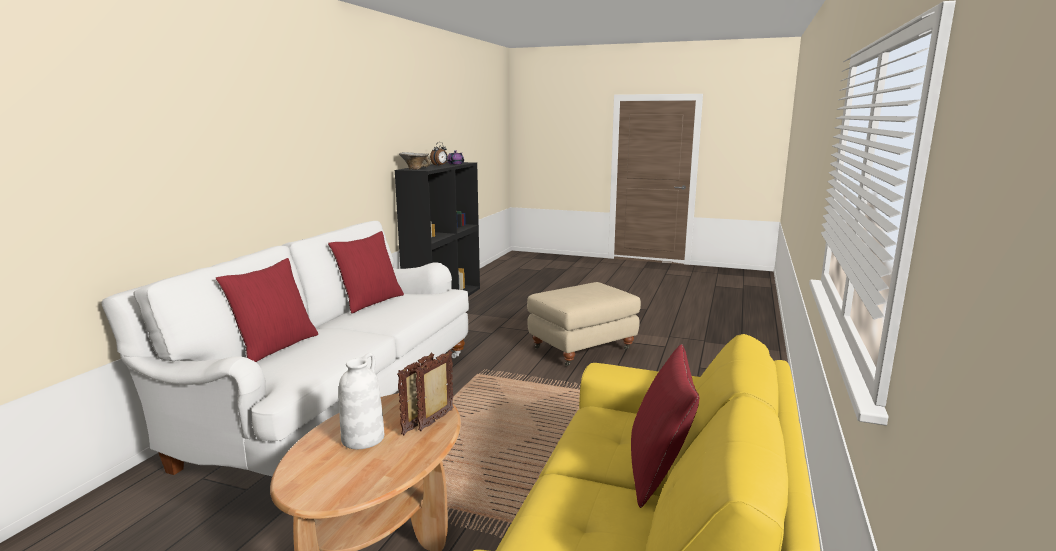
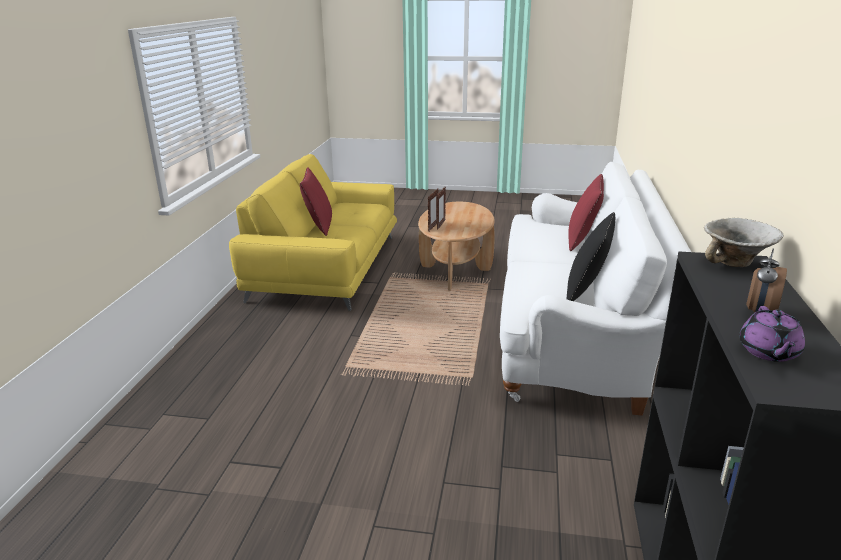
camera: 170 degrees right, 10 degrees up
(363, 438) = (463, 218): white vase -> none
(370, 302) = (586, 290): red pillow -> black pillow
(582, 350) = (354, 436): beige ottoman -> none

